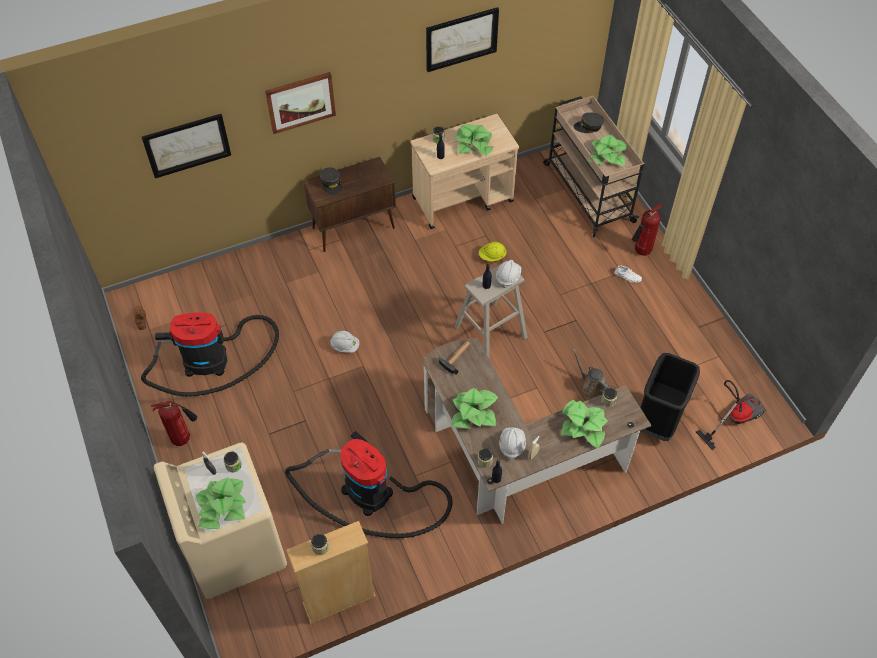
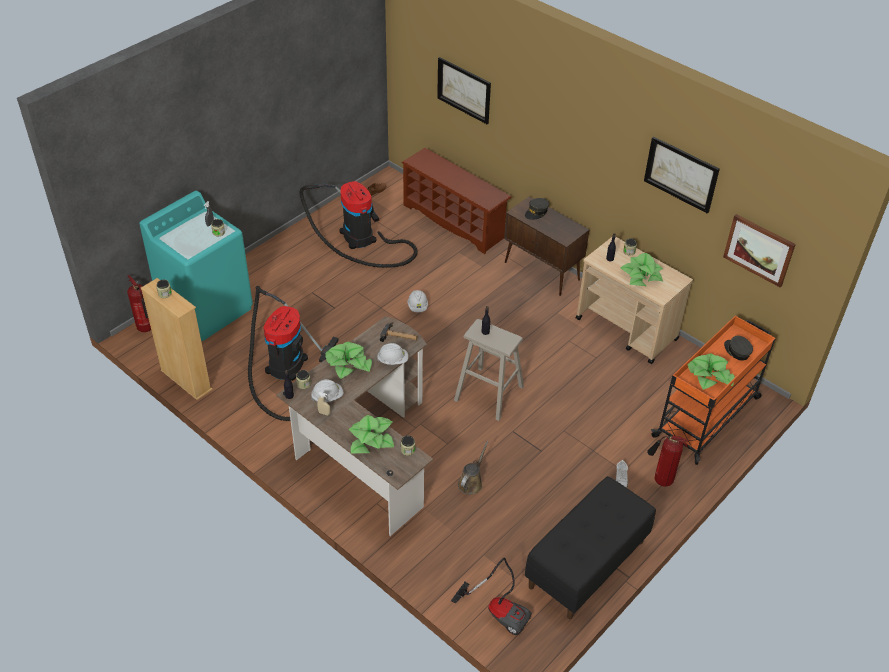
camera: 65 degrees right, 10 degrees down
(183, 438) = (285, 250): fire extinguisher -> fire extinguisher (147, 329)
(222, 506) = (183, 238): potted plant -> none
(235, 548) = (207, 308): beige washing machine -> turquoise washing machine
(237, 268) = (454, 221): none -> brown shoe rack
(300, 102) = (544, 122): picture -> picture (759, 249)
(492, 257) = (574, 369): yellow hard hat -> none
(508, 277) = (504, 343): white hard hat -> white hard hat (393, 360)
(587, 191) = (707, 416): beige cart -> orange cart
(658, 421) = (461, 547): black trash can -> none
(707, 338) = (586, 565): none -> black bench

